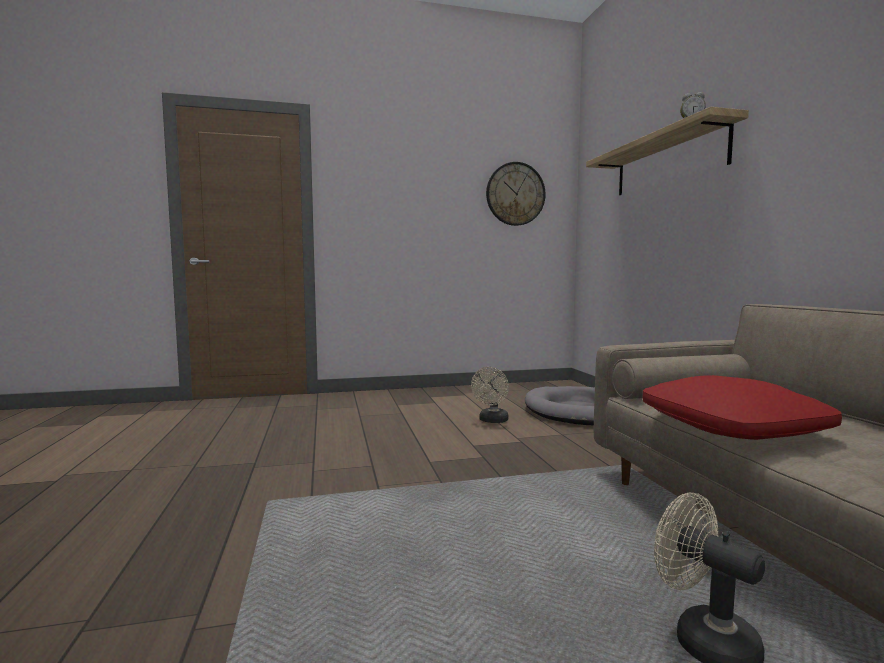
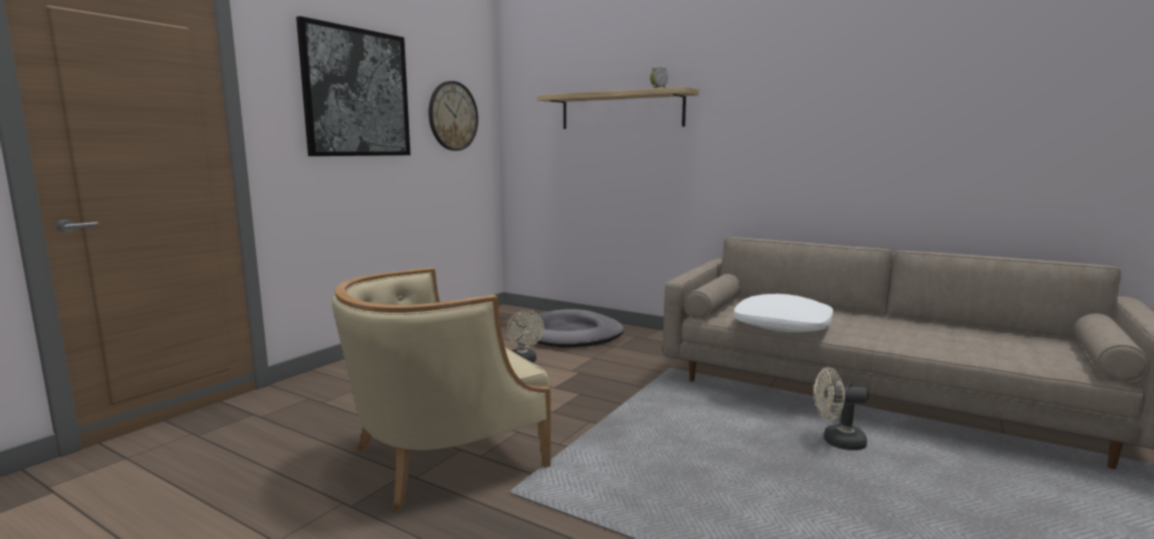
camera: 45 degrees left, 5 degrees up
(295, 462) = (444, 456): none -> beige armchair
(411, 176) = (357, 93): none -> picture
(732, 427) = (782, 325): red pillow -> white pillow

